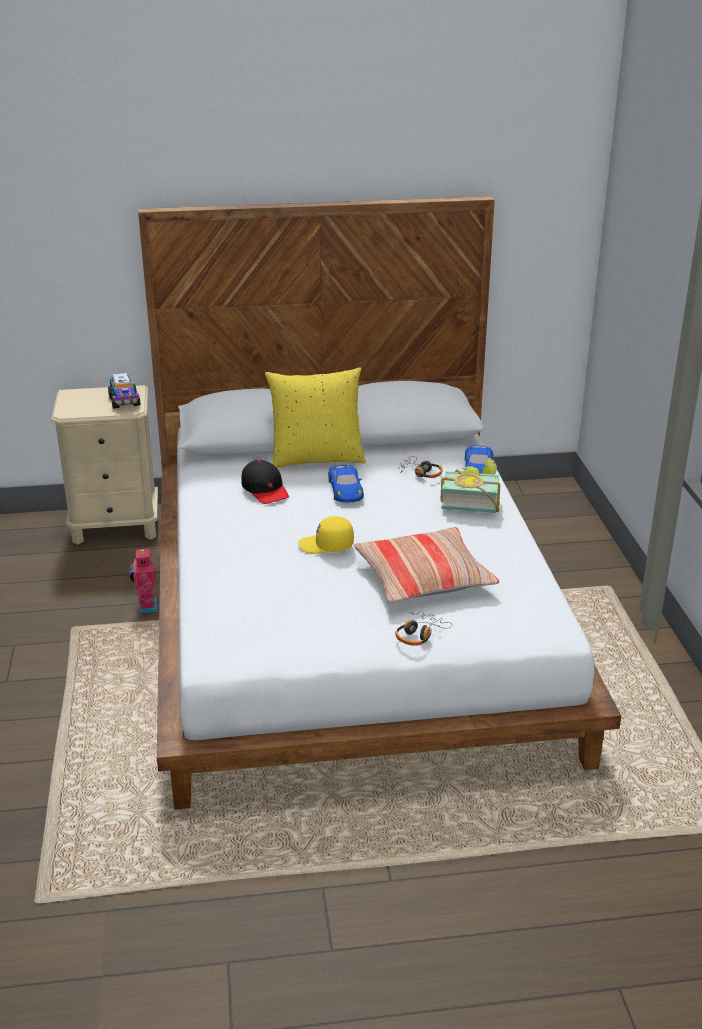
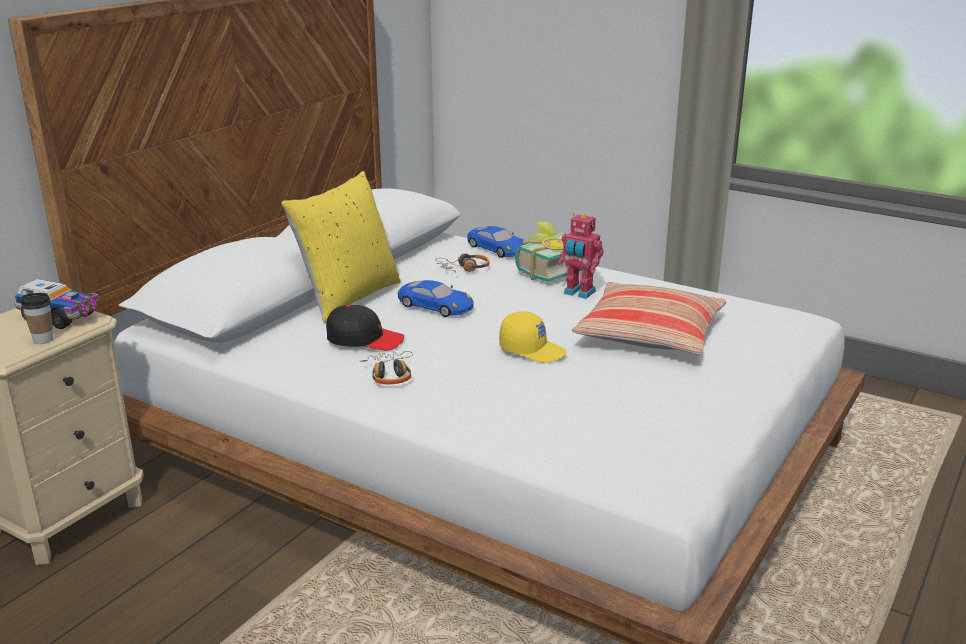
camera: 50 degrees left, 5 degrees down
(96, 411) = (43, 340): none -> cup
(146, 607) = (268, 568): toy robot -> toy robot (578, 293)
(326, 546) = (532, 350): yellow cap -> yellow cap turned 105 degrees counterclockwise
(419, 634) = (747, 370): headphones -> headphones (390, 374)

